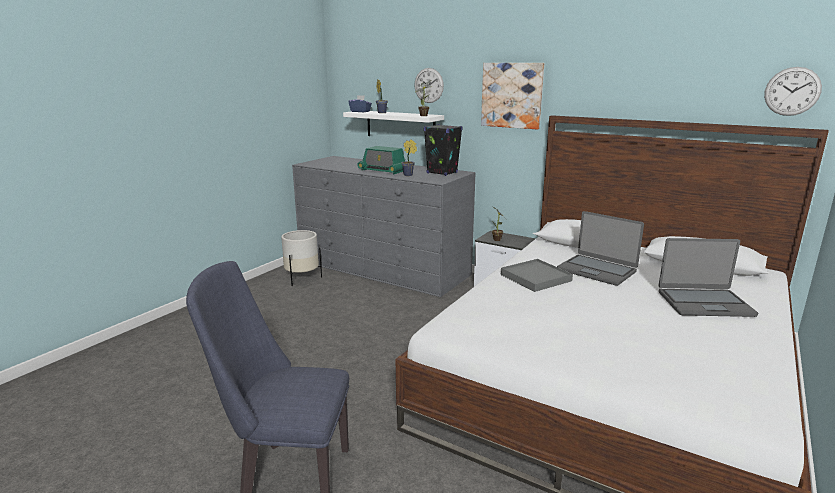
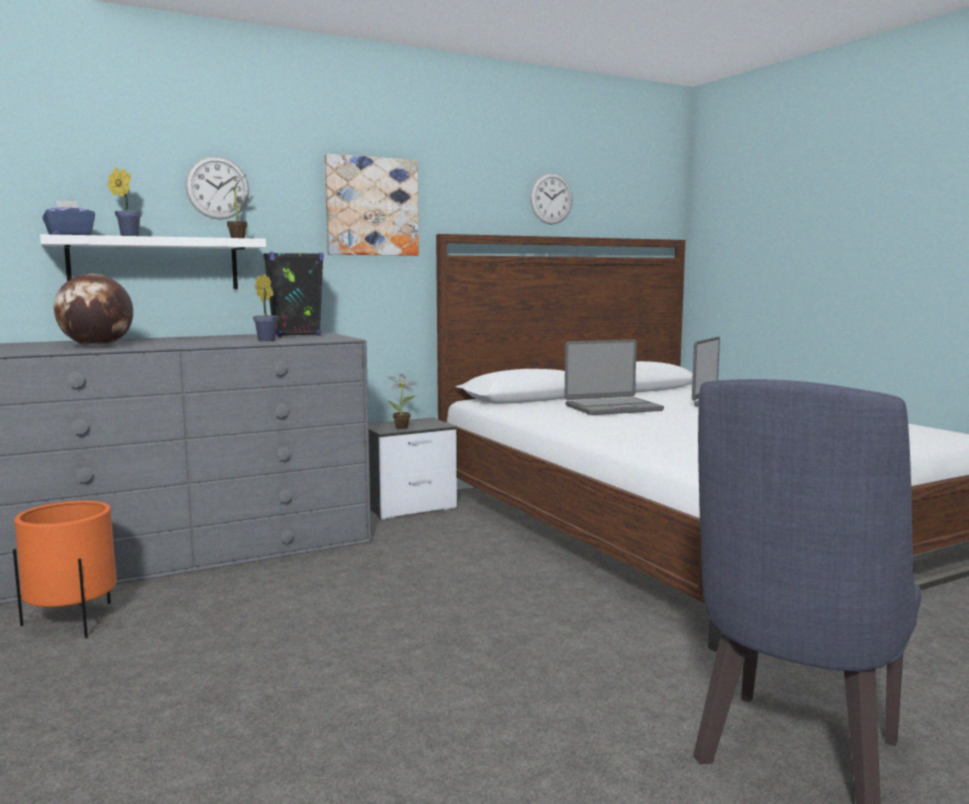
camera: 60 degrees left, 10 degrees down
(302, 278) = (73, 621): white planter -> orange planter
(346, 166) = (97, 346): none -> globe
(383, 170) = (197, 342): radio -> none
(535, 277) = (605, 423): grey tray -> none
(792, 91) = (649, 205): wall clock -> wall clock (551, 198)

